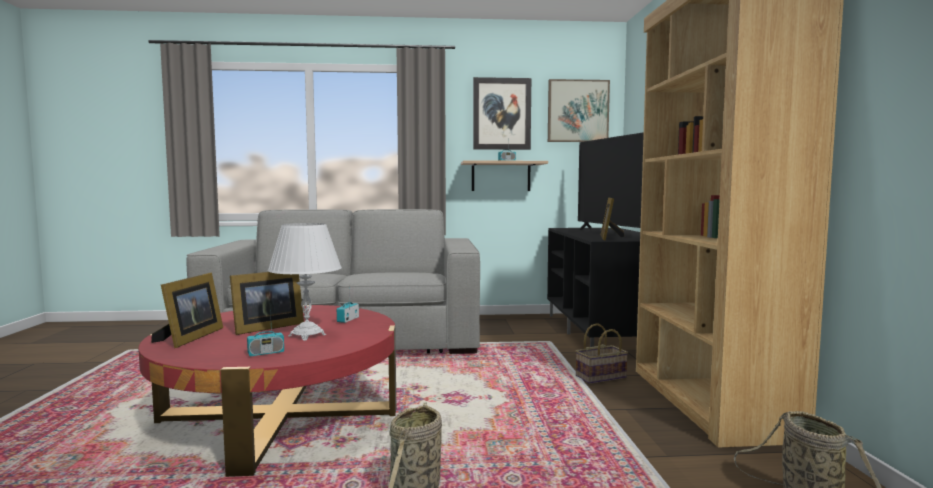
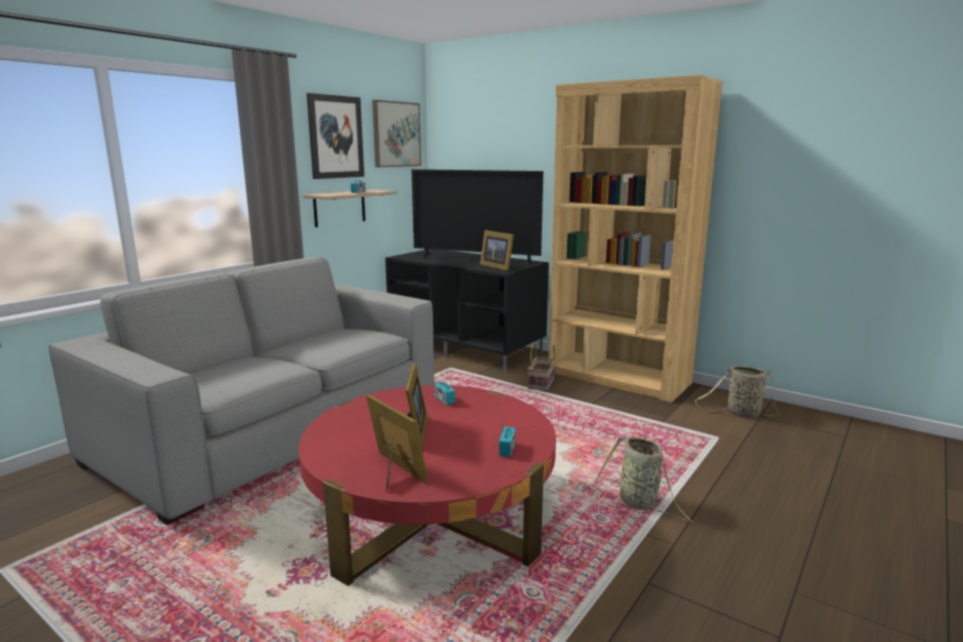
camera: 50 degrees left, 10 degrees up
(307, 335) = (473, 424): white table lamp -> none

